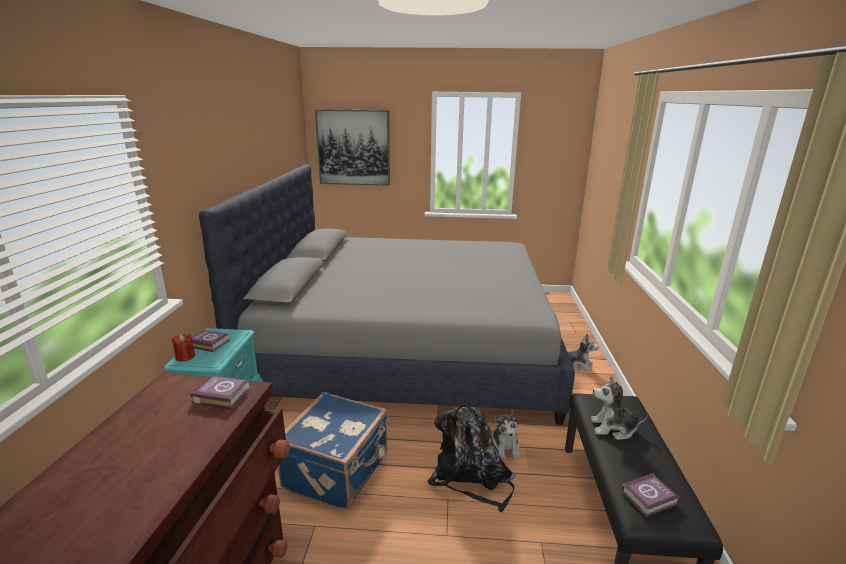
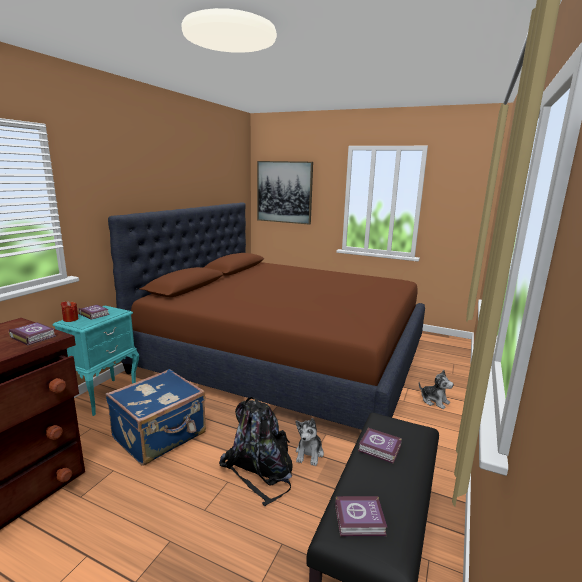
camera: 20 degrees right, 5 degrees down
(407, 345) = (286, 356): grey bed -> brown bed
(613, 428) = (380, 449): plush toy -> book

